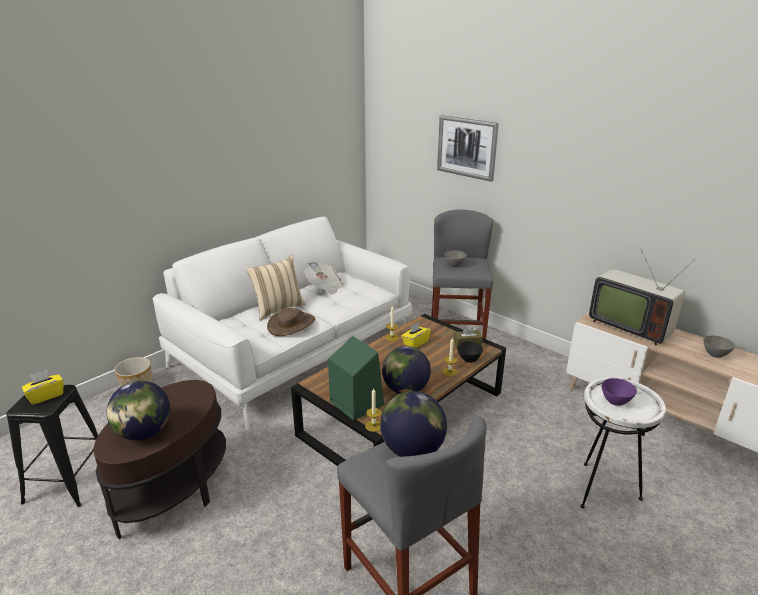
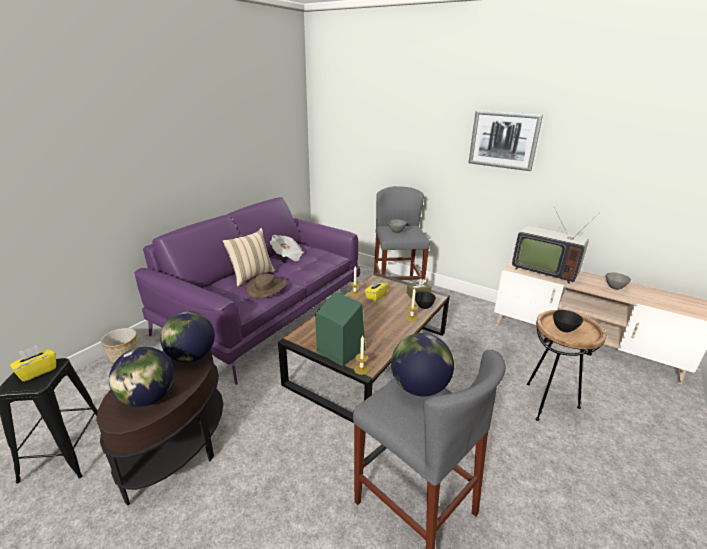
camera: 10 degrees left, 0 degrees up
(295, 350) = (265, 312): white sofa -> purple sofa
(405, 390) = (379, 336): globe -> globe (191, 356)
(467, 147) = (399, 135): picture -> picture (503, 140)
(602, 489) = (547, 403): white side table -> brown side table
(615, 402) = (564, 330): purple bowl -> black bowl

